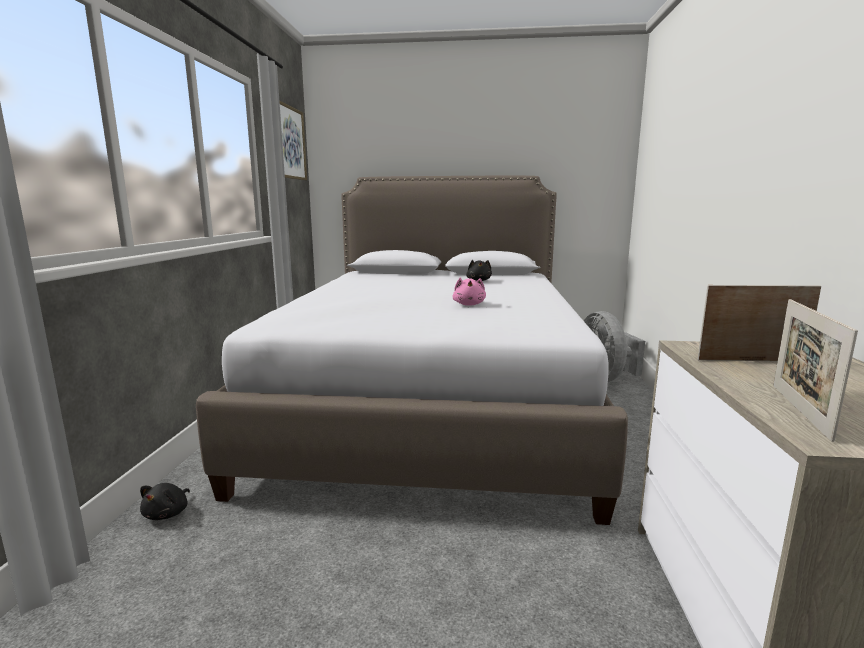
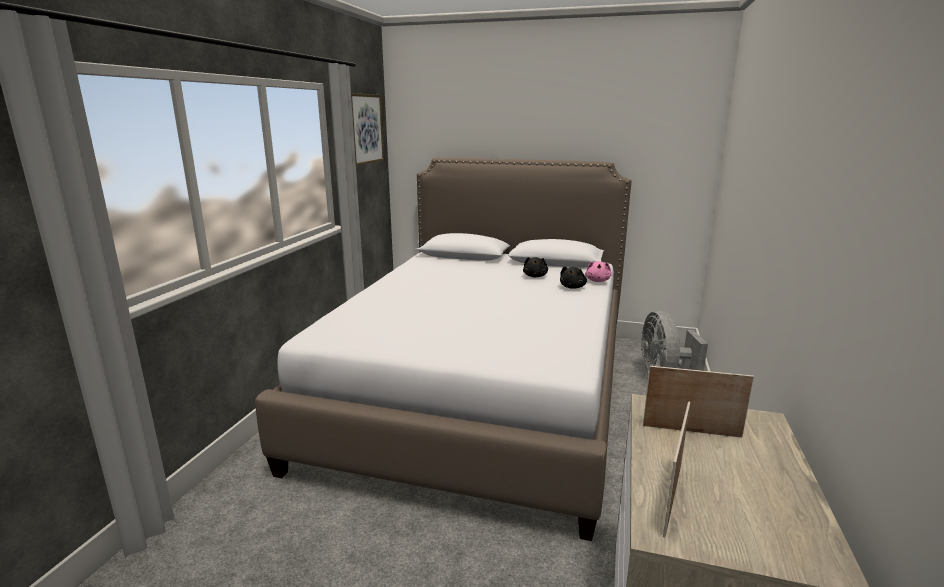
camera: 10 degrees right, 5 degrees up
(168, 513) = (235, 483): black plush toy -> black plush toy (573, 287)
(469, 304) = (503, 317): pink plush toy -> pink plush toy (597, 281)

